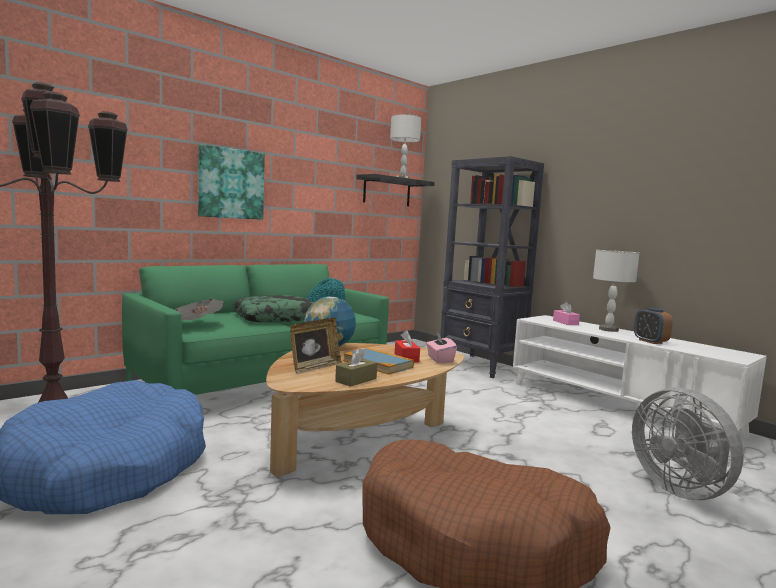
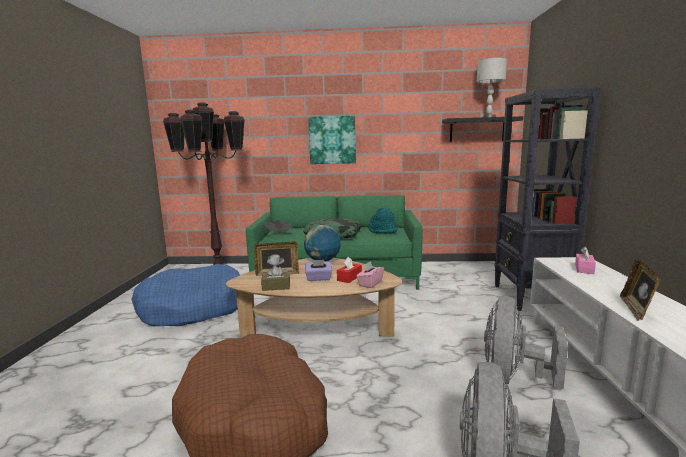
camera: 45 degrees right, 5 degrees up
(378, 364) = (319, 278): book -> purple tissue box
(576, 426) = (512, 378): none -> grey fan
(608, 329) = (621, 285): grey table lamp -> none
(650, 341) = (636, 310): alarm clock -> picture frame

